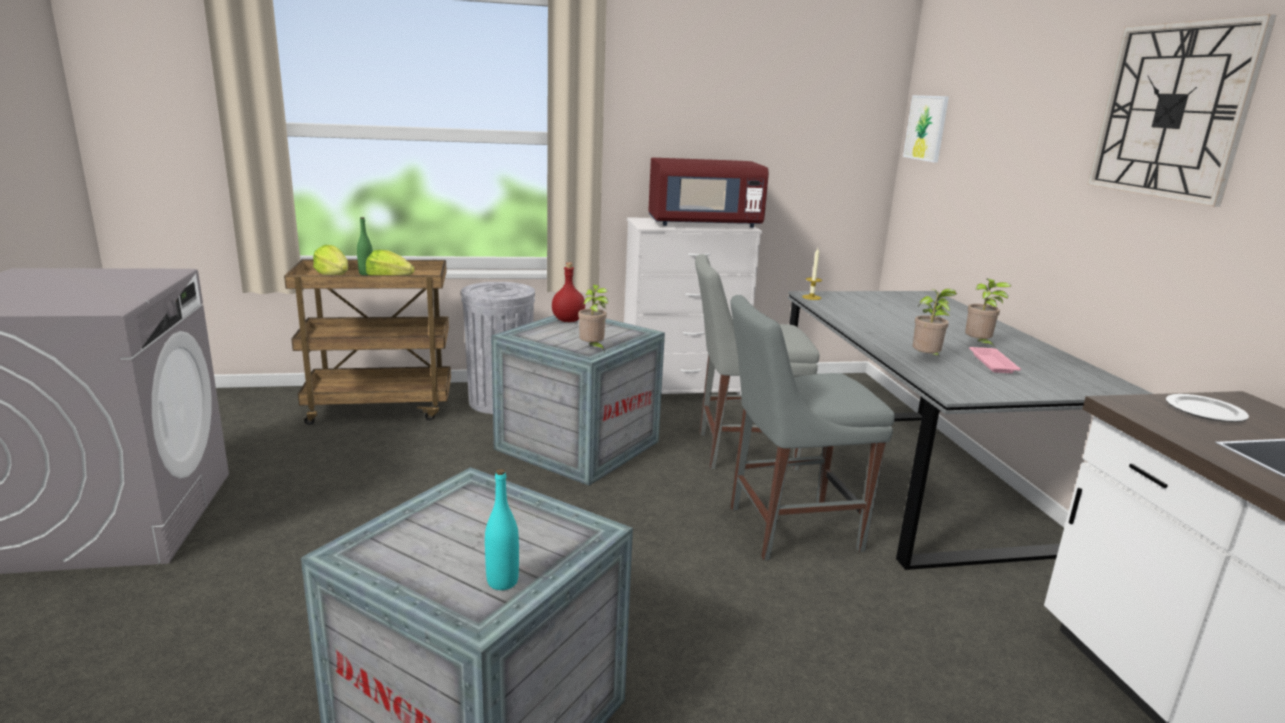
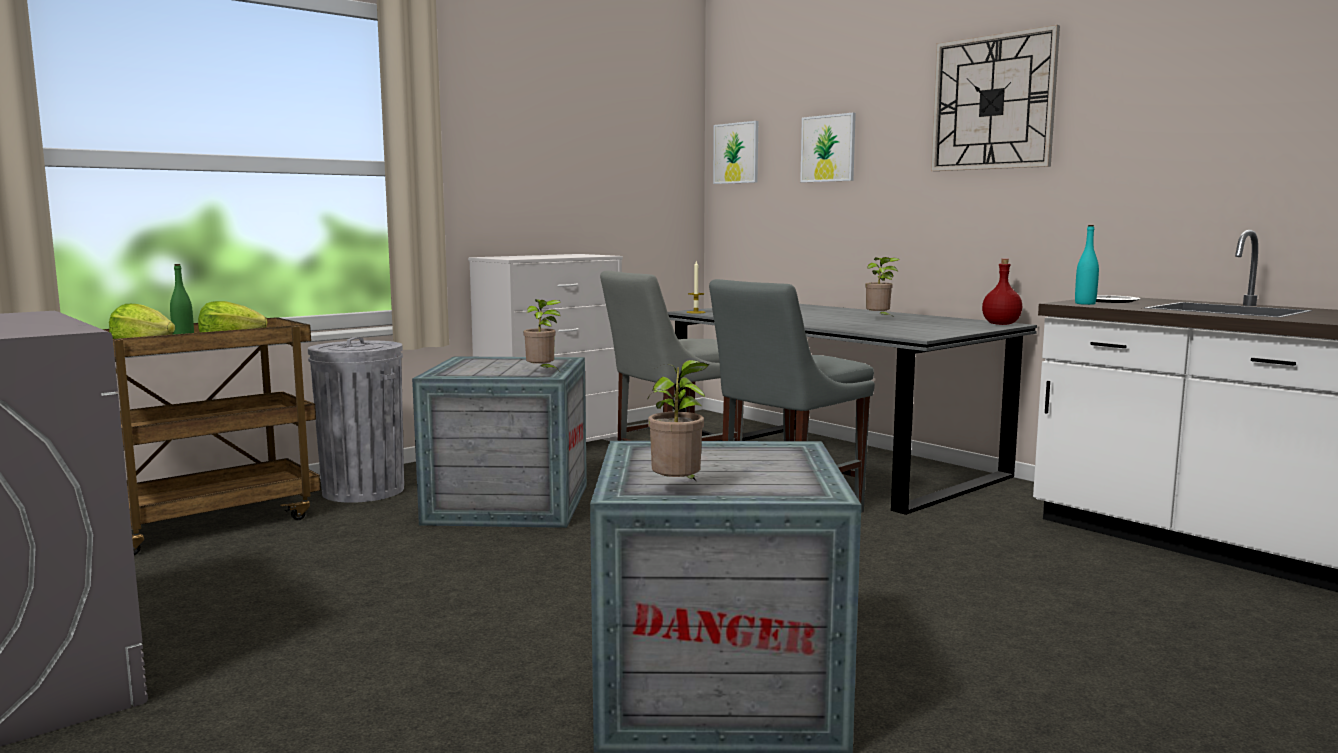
camera: 30 degrees left, 10 degrees down
(502, 582) = (793, 477): turquoise bottle -> turquoise bottle (1085, 303)
(568, 320) = (471, 361): red bottle -> red bottle (1001, 324)
(704, 224) = (559, 256): red microwave -> none
(926, 359) = (863, 327): potted plant -> potted plant (678, 489)
(992, 363) = (908, 324): pink tray -> none
(1001, 138) = (828, 148): none -> picture

